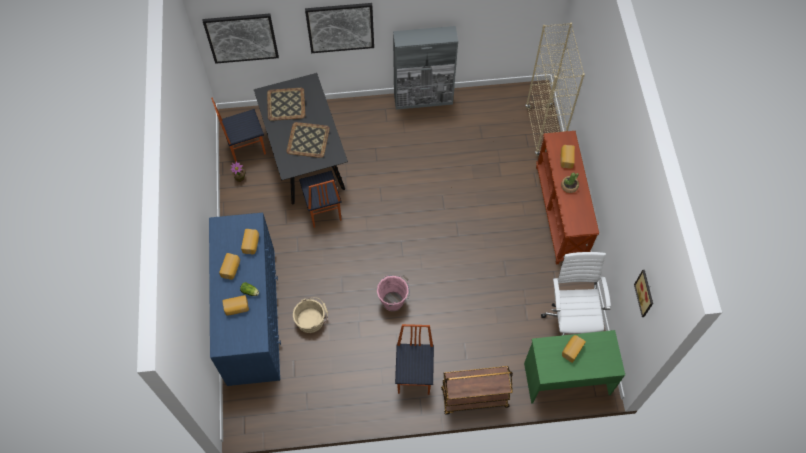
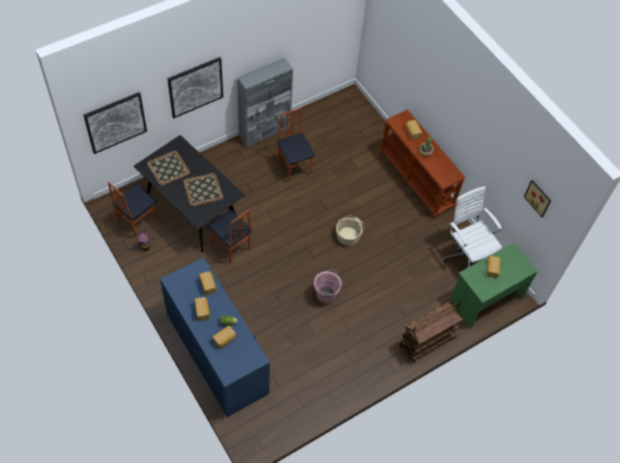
camera: 30 degrees left, 5 degrees down
(312, 319) = (268, 335): beige bucket -> beige bucket (349, 235)
(415, 376) = (374, 345): chair -> chair (294, 167)
(543, 130) = (370, 123): beige bookcase -> none

